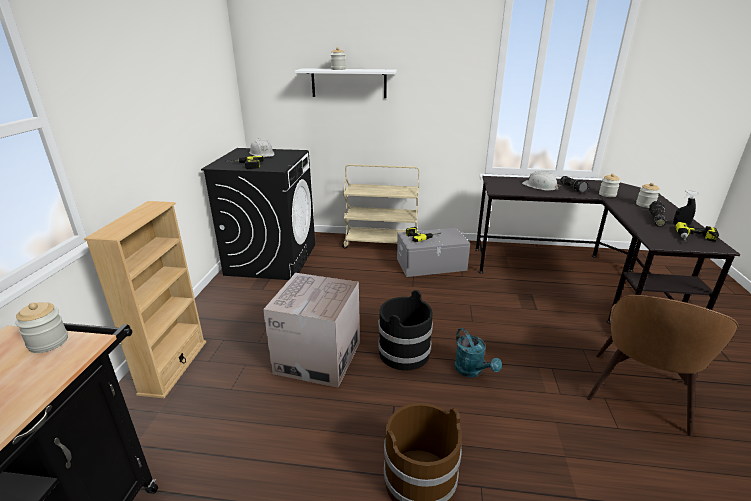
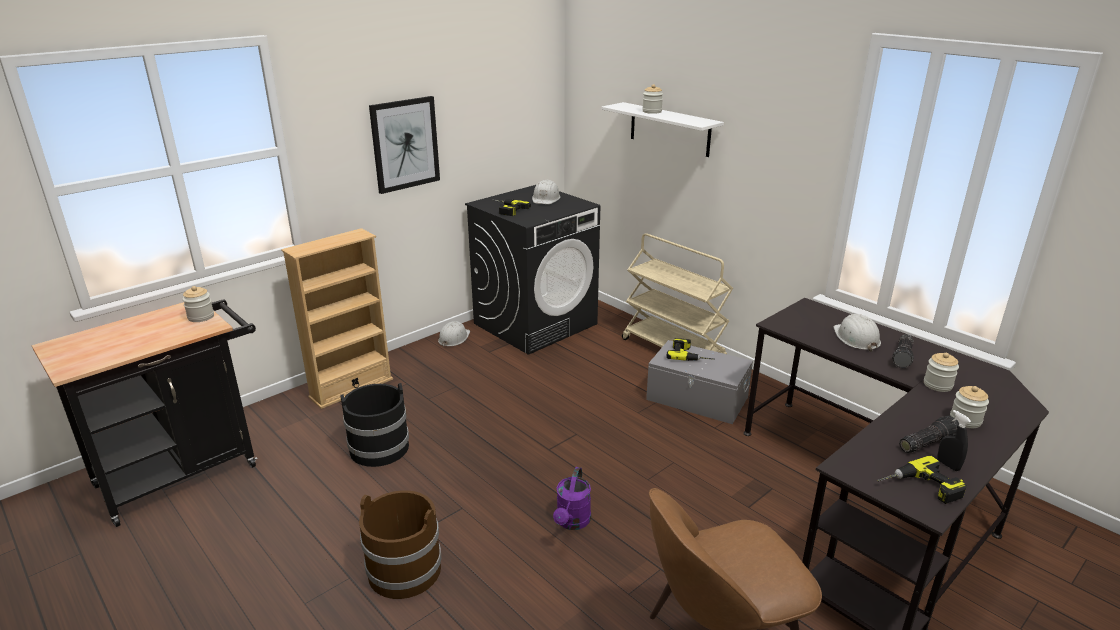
camera: 40 degrees right, 0 degrees up
(150, 113) = (405, 144): none -> picture
(220, 291) = (454, 338): none -> white hard hat
(318, 357) = (456, 435): cardboard box -> none
(404, 352) = (533, 471): black bucket -> black bucket (379, 448)
(472, 371) = (572, 522): turquoise watering can -> purple watering can

